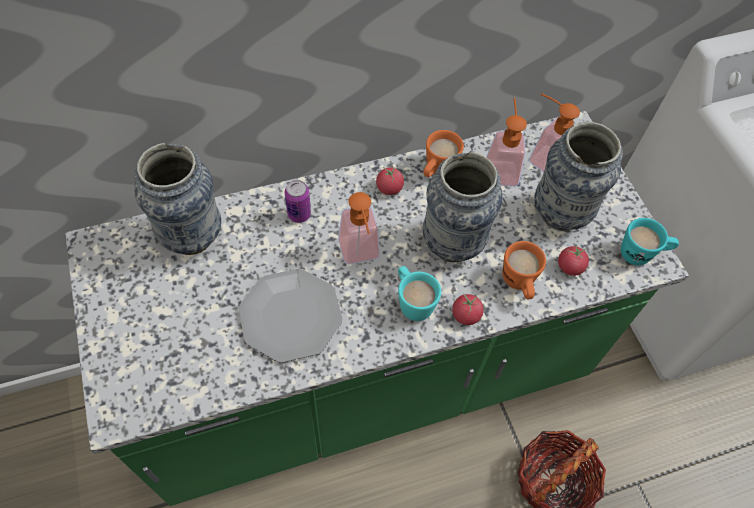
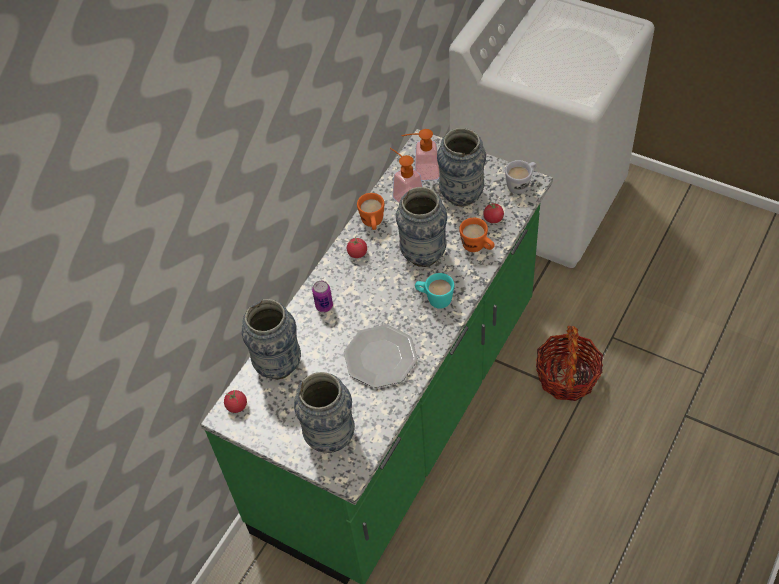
camera: 35 degrees left, 5 degrees down
(149, 356) = (330, 437): none -> vase
(360, 255) = (382, 299): soap dispenser -> none
(466, 315) = (467, 283): tomato -> tomato (237, 406)
(641, 254) = (521, 184): turquoise mug -> white mug

